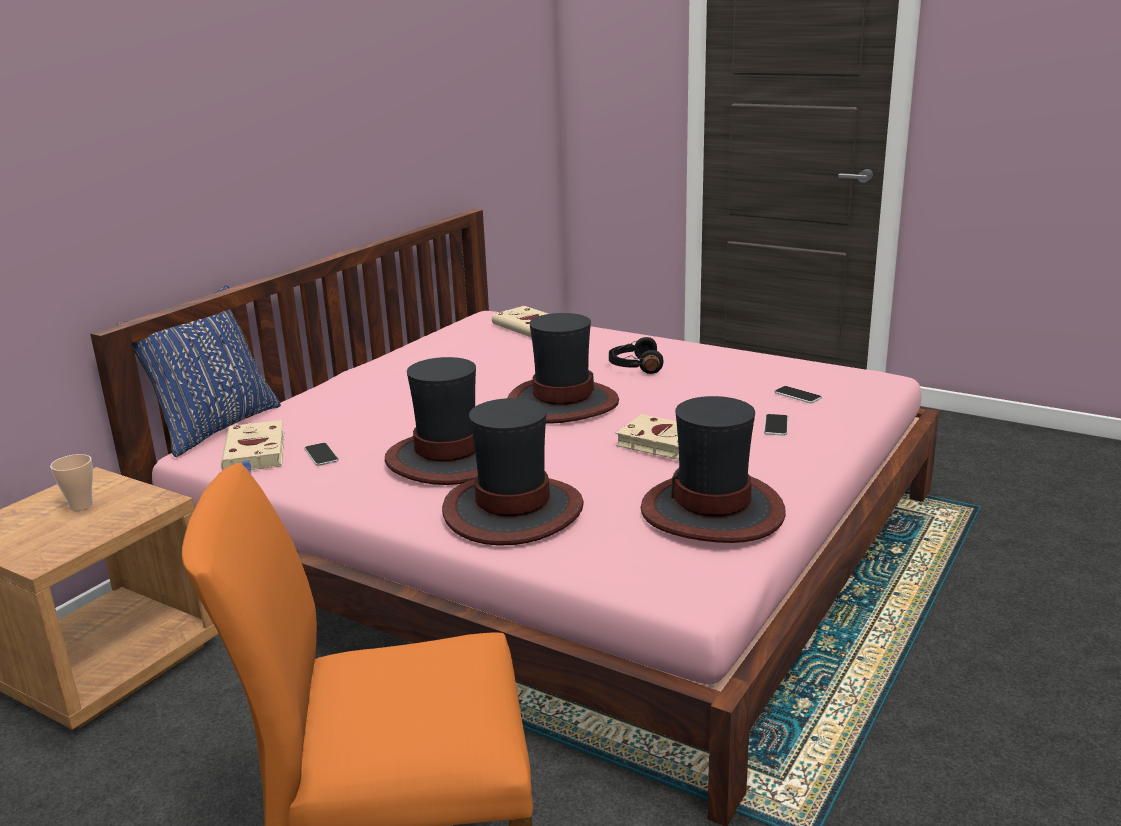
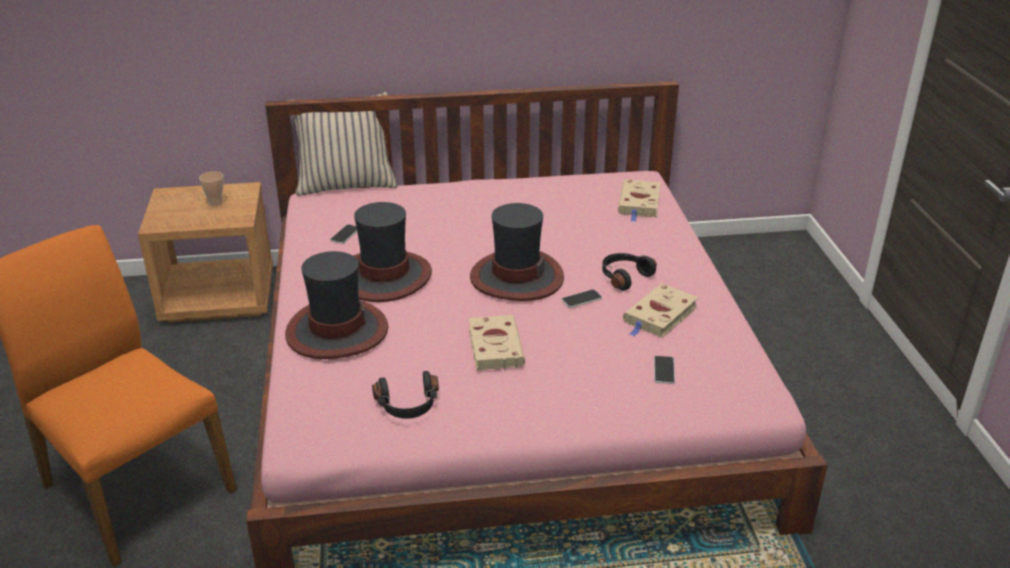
camera: 50 degrees right, 10 degrees up
(213, 427) = (346, 185): blue pillow -> beige pillow
(255, 454) = (325, 215): beige book -> beige book (659, 316)
(713, 511) = (408, 406): hat -> black headphones
(776, 426) = (590, 382): phone -> phone (581, 299)

